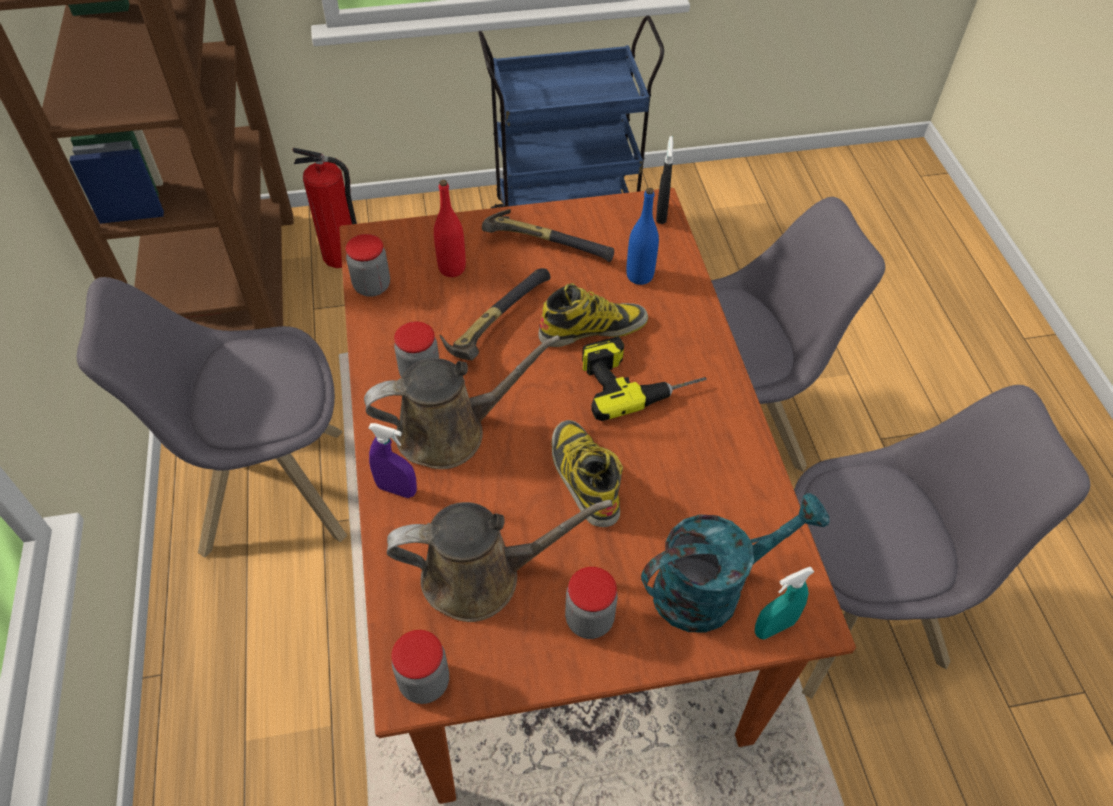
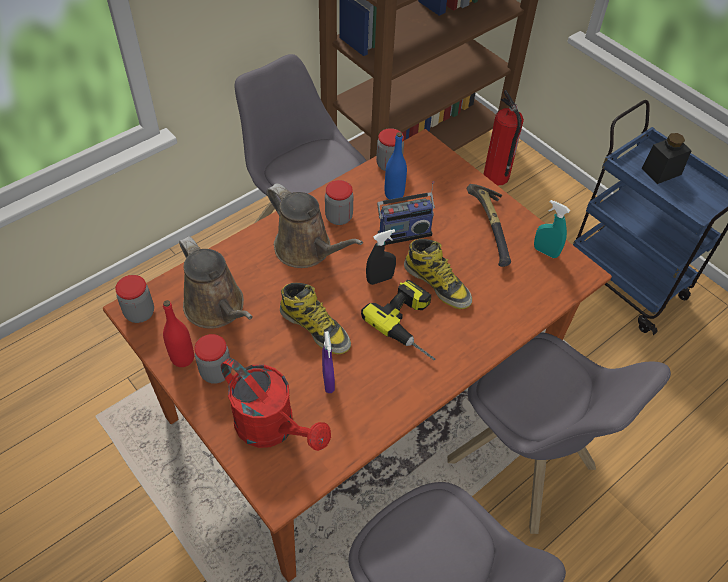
camera: 60 degrees right, 0 degrees up
(397, 489) = (252, 245): purple spray bottle -> purple spray bottle (328, 381)
(452, 268) = (432, 193): red bottle -> red bottle (183, 358)
(493, 323) = (403, 232): hammer -> radio
(549, 88) = (661, 171): none -> black jar
(583, 476) = (315, 327): boot -> boot turned 90 degrees clockwise
(639, 276) = (505, 290): blue bottle -> blue bottle (394, 194)
(661, 214) = (576, 279): black spray bottle -> black spray bottle (380, 279)
(712, 587) = (273, 428): turquoise watering can -> red watering can
(774, 627) = (262, 475): turquoise spray bottle -> turquoise spray bottle (545, 251)

